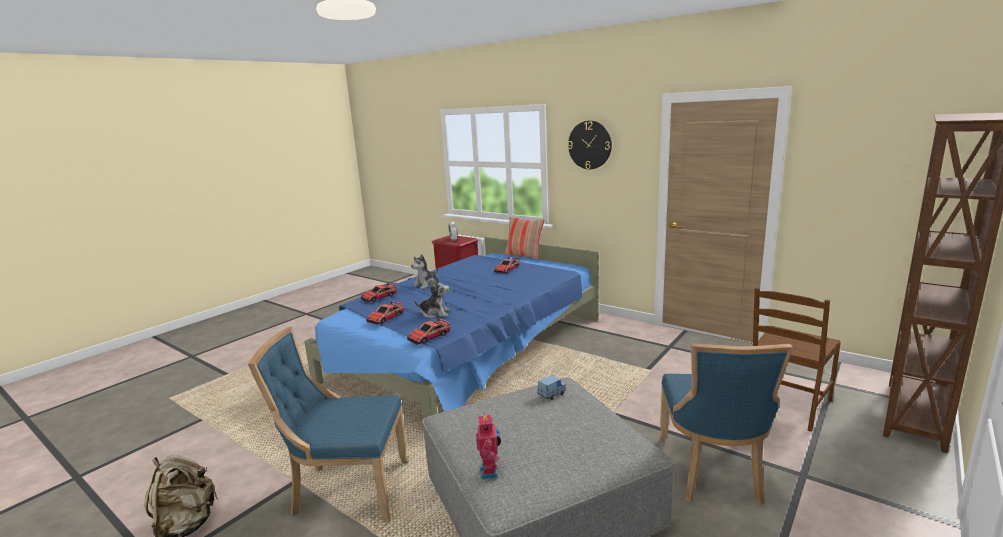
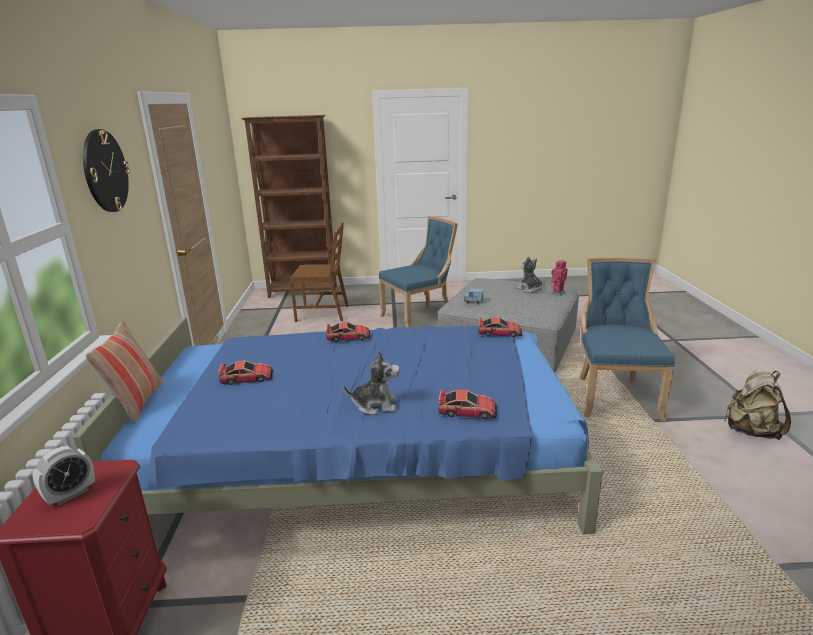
camera: 130 degrees left, 5 degrees up
(347, 489) = (614, 396): blue chair -> blue chair turned 135 degrees counterclockwise
(385, 317) = (506, 371): toy car -> toy car (349, 337)
(435, 313) = (454, 352): plush toy -> plush toy (530, 289)

